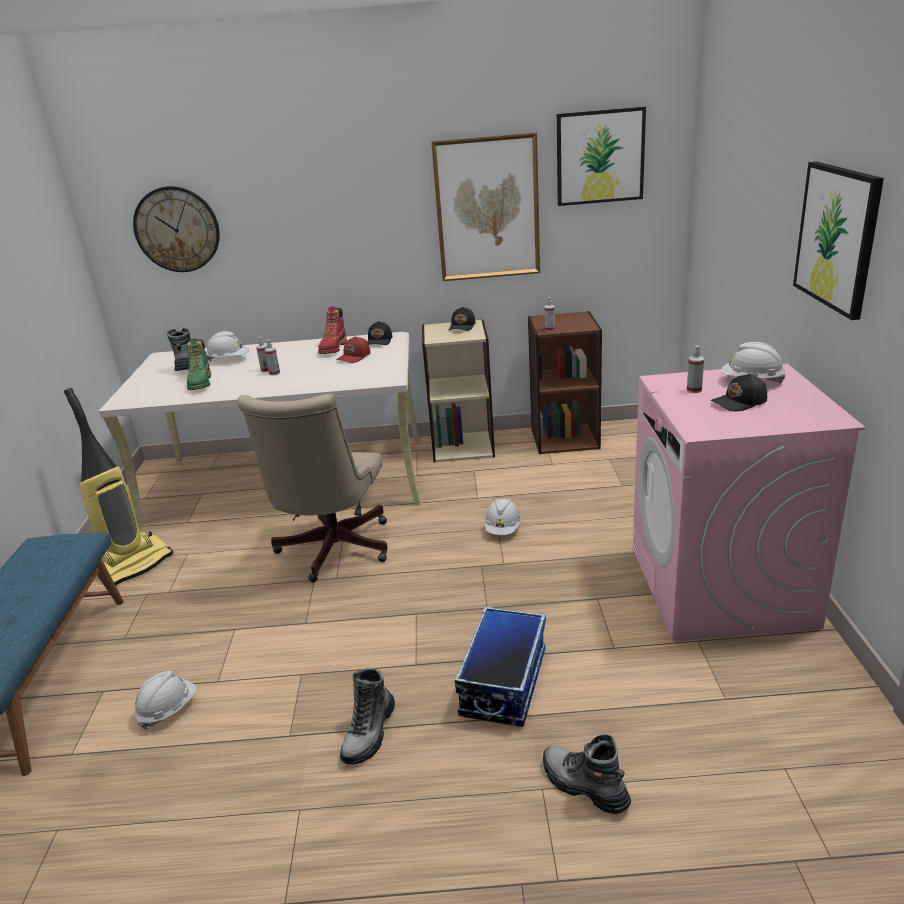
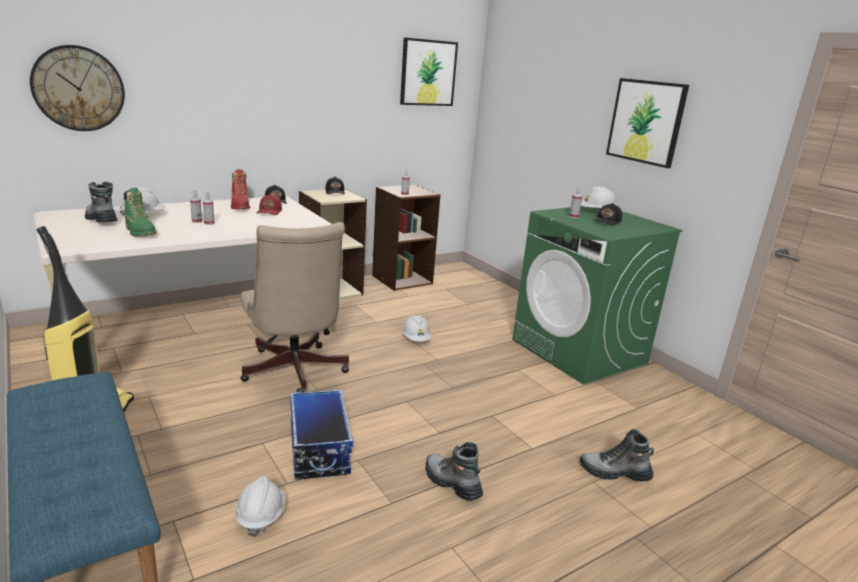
camera: 35 degrees left, 5 degrees down
(369, 733) = (451, 483): boot -> boot turned 150 degrees clockwise
(487, 208) = (353, 101): picture -> none
(503, 682) = (509, 429): storage box -> storage box (318, 449)
(721, 587) = (579, 351): pink washing machine -> green washing machine

